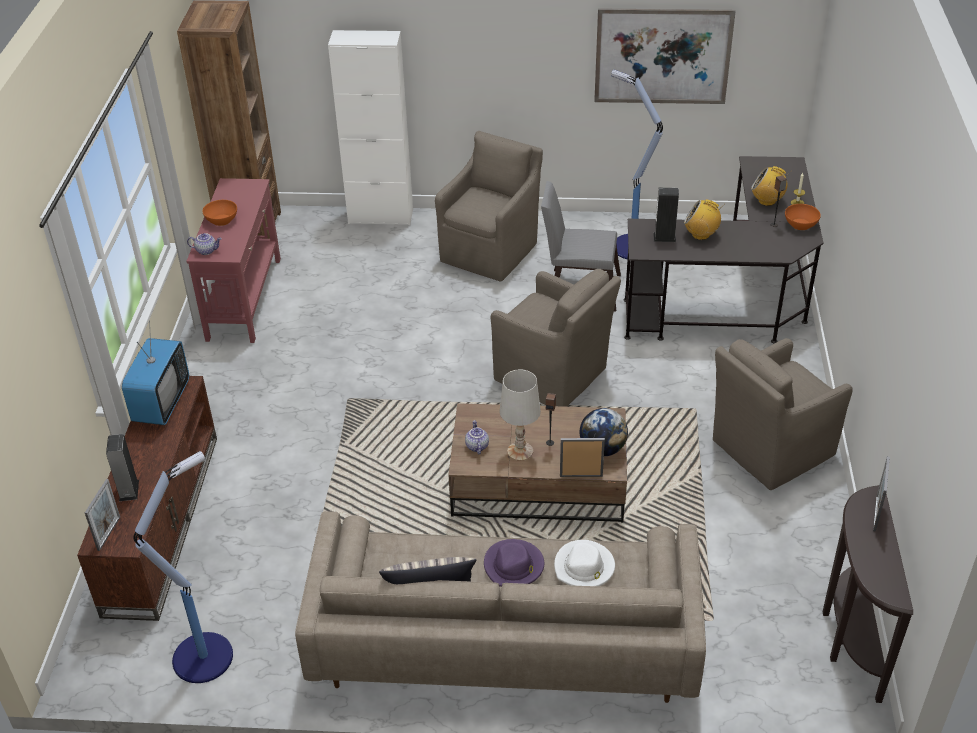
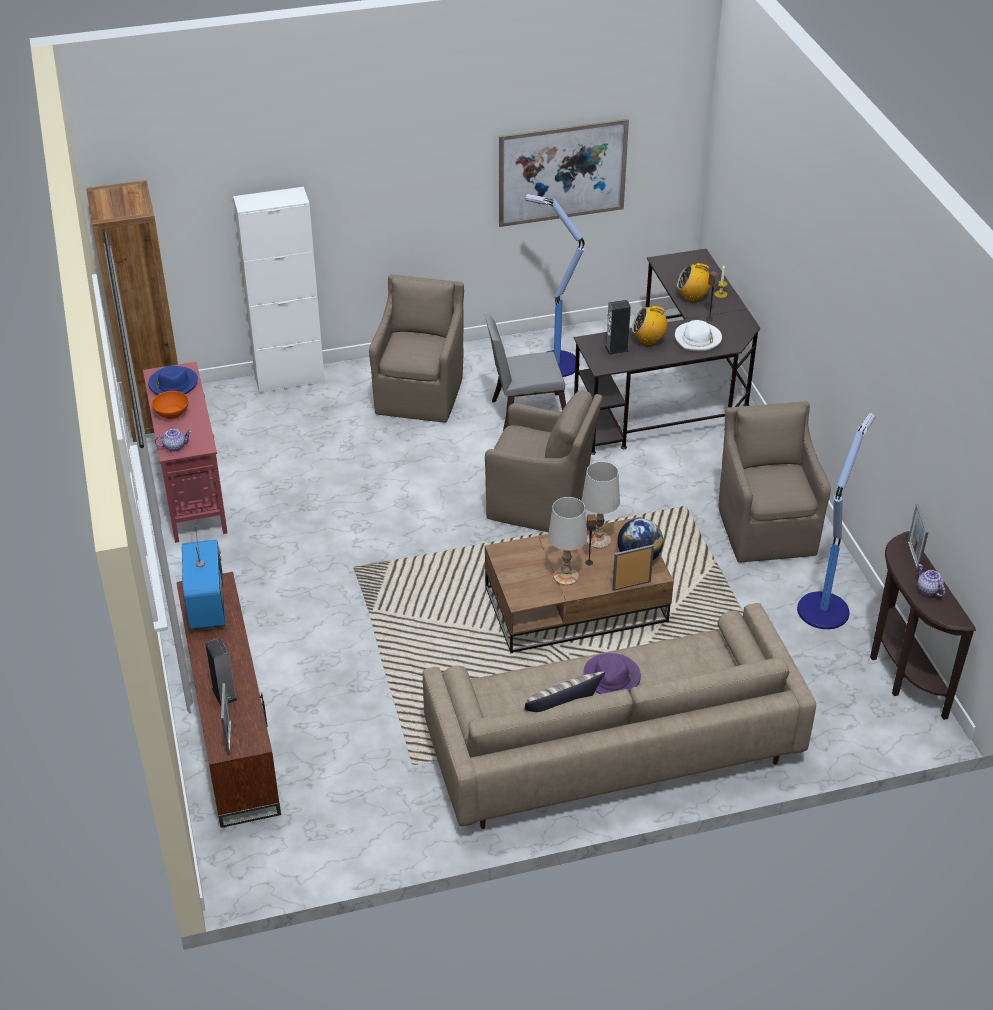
camera: 20 degrees left, 0 degrees up
(205, 656) = (344, 834): floor lamp -> floor lamp (823, 609)
(237, 195) = (173, 384): none -> blue hat
(476, 446) = (523, 580): teapot -> teapot (928, 590)
(570, 422) = (598, 540): none -> white table lamp
(584, 567) = (673, 663): white hat -> white hat (698, 339)
(769, 449) = (766, 528): brown armchair -> brown armchair turned 135 degrees clockwise
(801, 224) = (733, 314): orange bowl -> none

